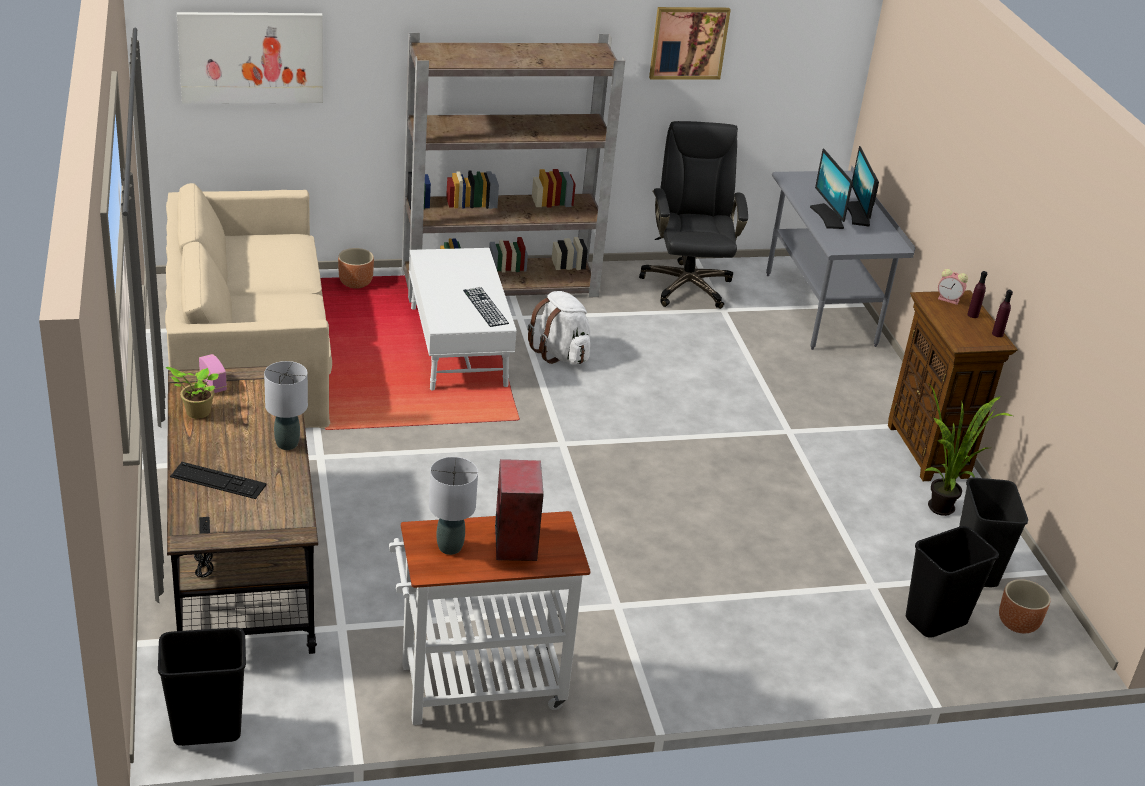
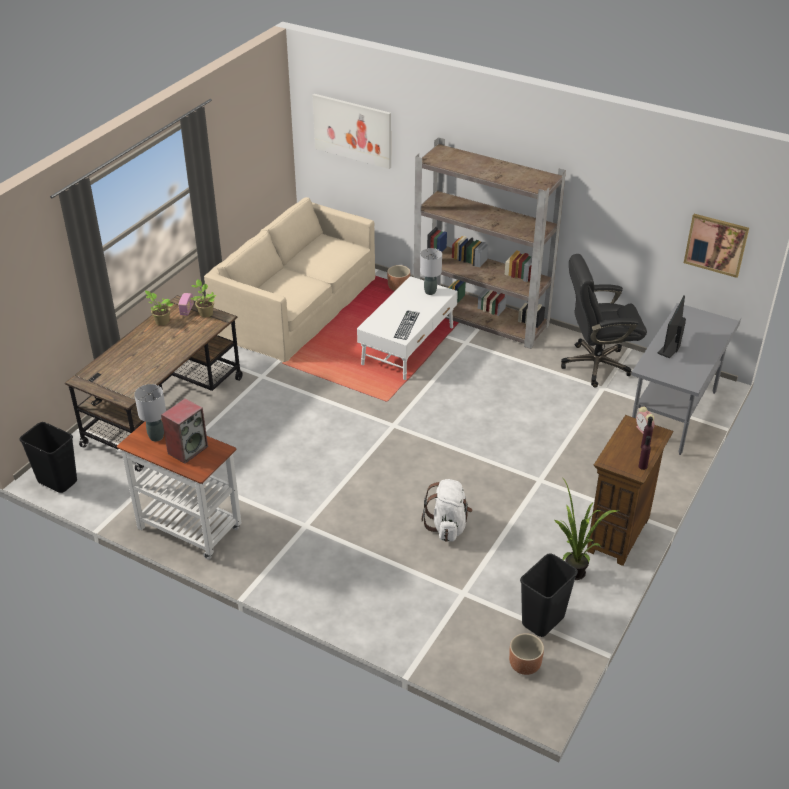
camera: 45 degrees right, 5 degrees up
(218, 481) = (126, 359): keyboard -> none
(247, 377) = (205, 313): none -> potted plant
(287, 444) = (178, 354): grey table lamp -> grey table lamp (430, 292)
(560, 354) = (461, 373): white backpack -> white backpack (448, 526)
(687, 288) = (597, 365): black office chair -> black office chair turned 135 degrees counterclockwise
(688, 42) = (625, 190): picture -> picture (716, 244)
(858, 214) = (697, 352): monitor -> none
(936, 622) = (473, 634): black trash can -> none

